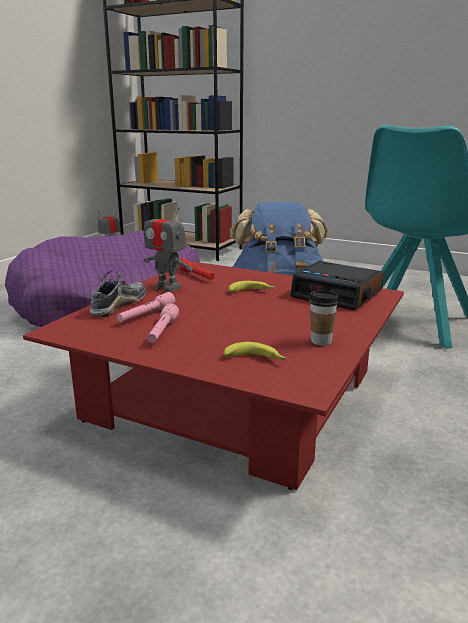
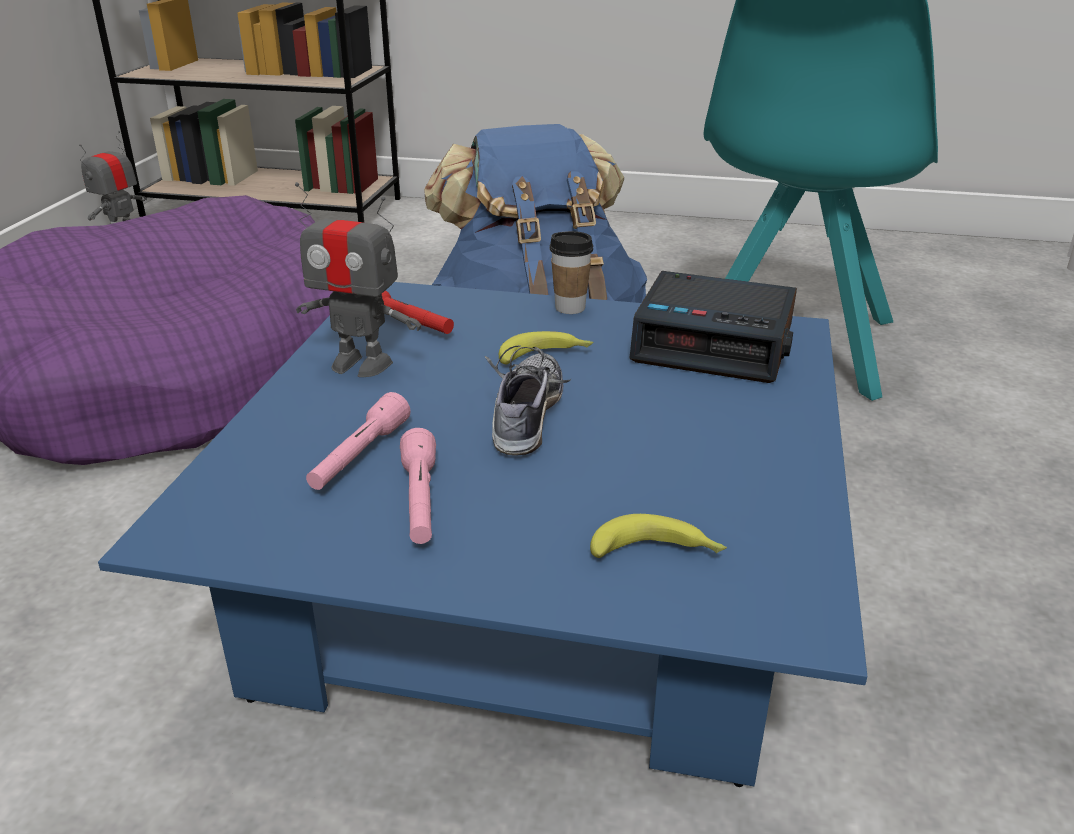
camera: 15 degrees left, 10 degrees up
(118, 305) = (280, 435): shoe -> shoe (526, 416)
(236, 394) = (540, 571): red coffee table -> blue coffee table
(321, 341) = (754, 479): cup -> cup (570, 308)

